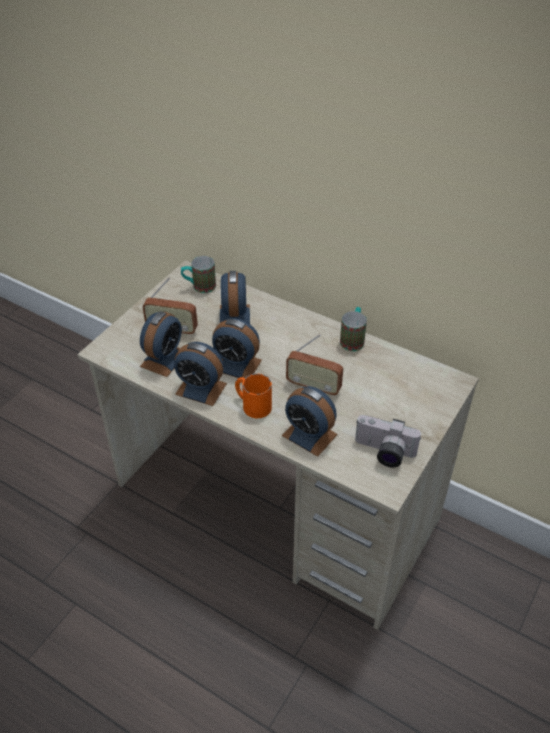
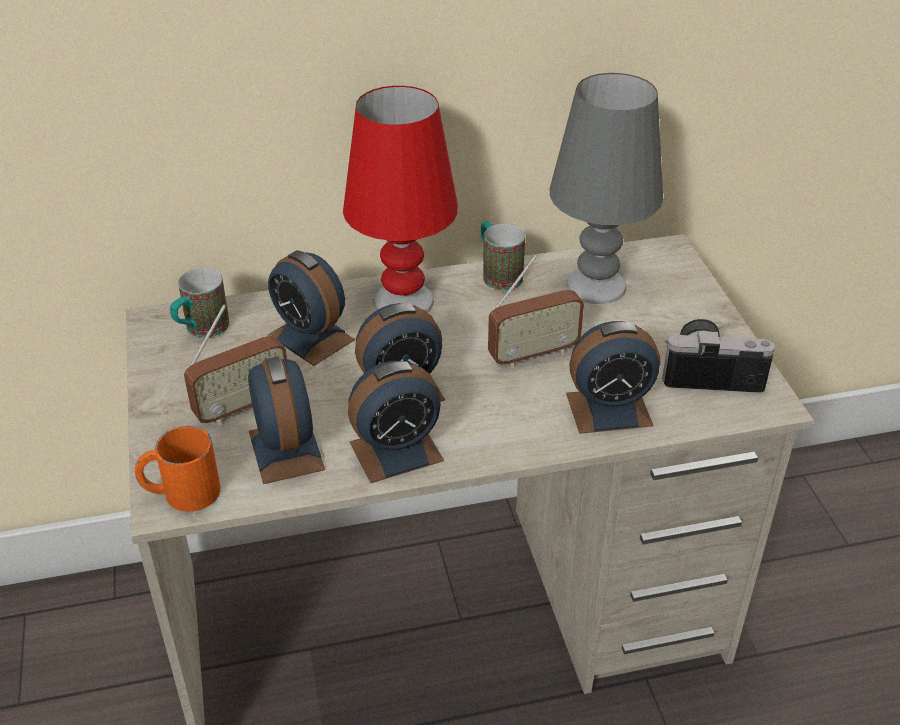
camera: 45 degrees left, 5 degrees down
(252, 404) = (491, 424): orange mug -> orange mug (181, 492)
(293, 325) = (404, 301): none -> red table lamp
(383, 453) = (711, 371): camera -> camera turned 150 degrees counterclockwise
(391, 375) = (597, 286): none -> grey table lamp

